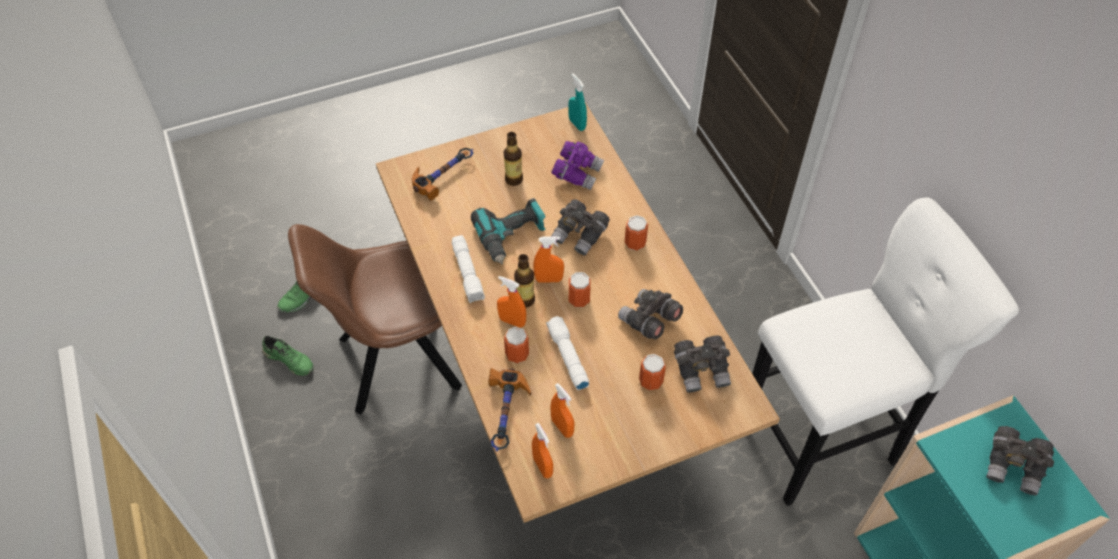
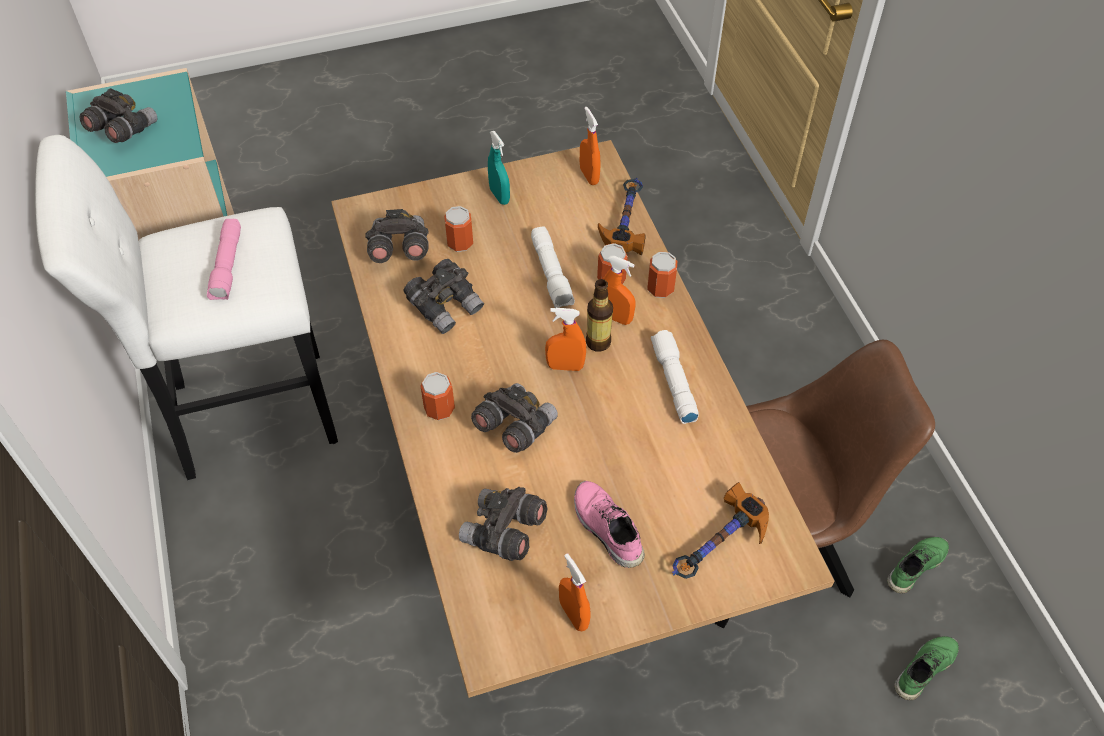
camera: 175 degrees left, 0 degrees up
(290, 360) = (915, 566): green shoe -> green shoe turned 105 degrees clockwise
(512, 236) = (612, 431): power drill -> none
(514, 179) = (606, 529): bottle -> pink shoe
(562, 427) = (565, 207): orange spray bottle -> orange spray bottle (573, 615)
(577, 124) = (490, 637): turquoise spray bottle -> turquoise spray bottle (499, 196)
(577, 173) = (504, 532): purple binoculars -> grey binoculars
(579, 299) = (528, 338): can -> can (660, 288)
(839, 345) = (228, 266): none -> pink flashlight

